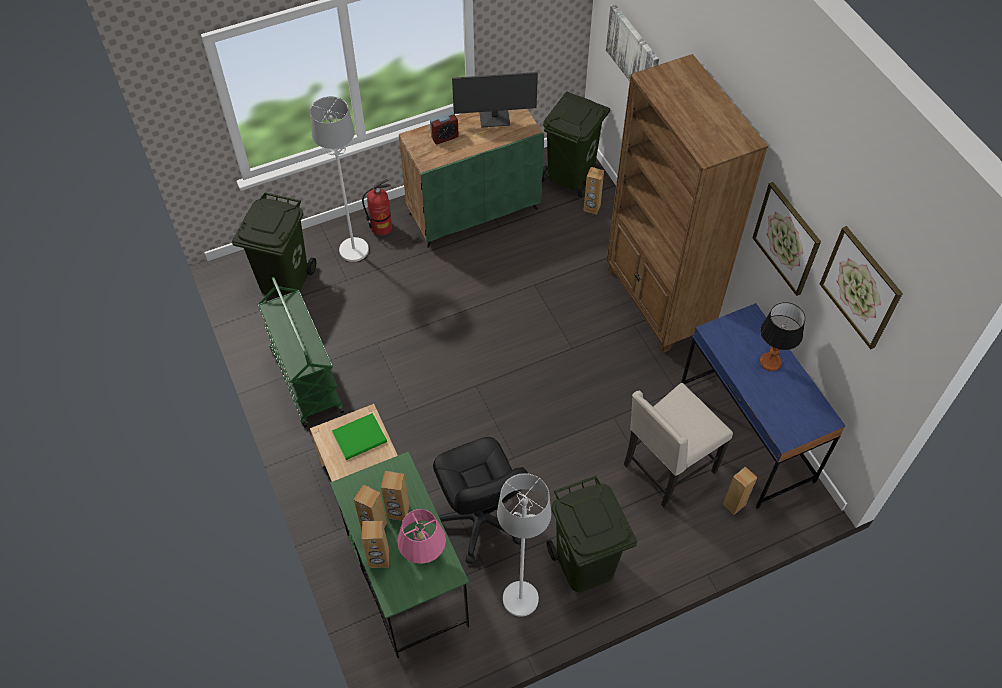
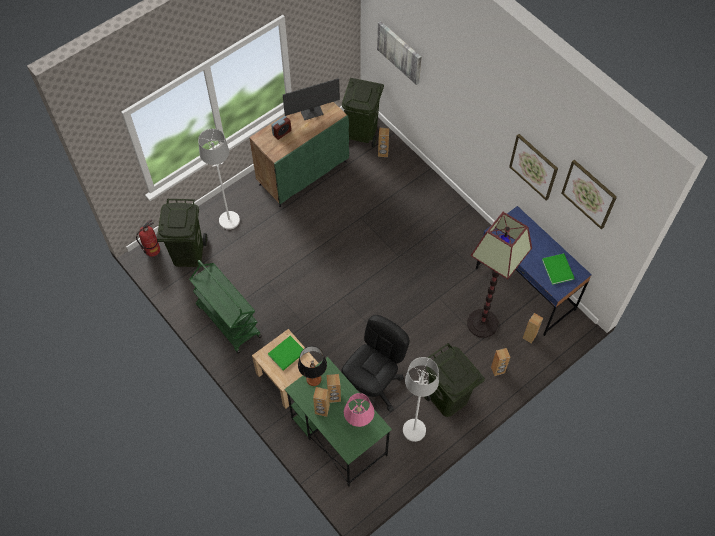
camera: 15 degrees left, 5 degrees up
(379, 559) = (332, 429): brown speaker -> brown speaker (497, 370)
(381, 227) = (243, 199): fire extinguisher -> fire extinguisher (152, 250)
(479, 520) = (373, 386): black office chair -> black office chair turned 105 degrees counterclockwise
(658, 302) = (446, 211): brown bookcase -> none
(667, 468) = (482, 323): beige chair -> floor lamp
(770, 362) = (536, 243): table lamp -> table lamp (314, 379)
(795, 405) = (558, 268): none -> green book

